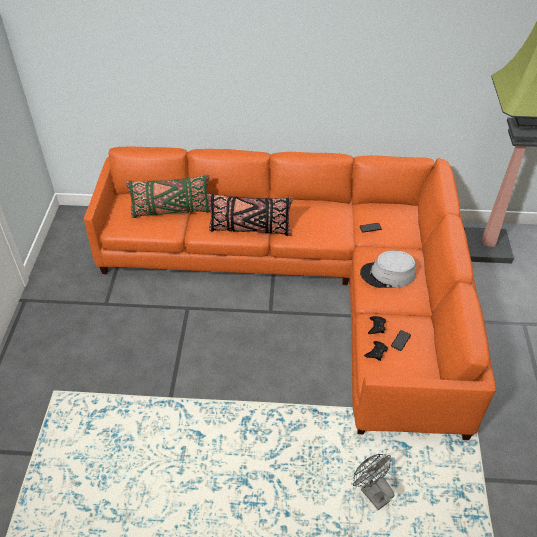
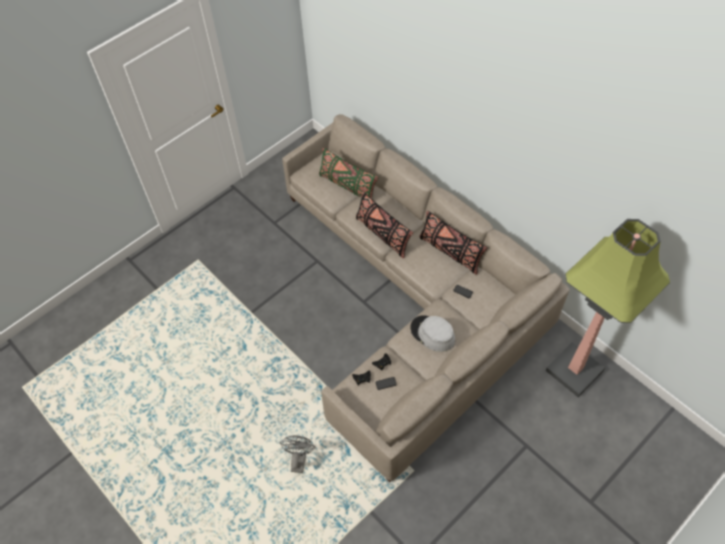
camera: 45 degrees right, 10 degrees up
(311, 281) = (413, 300): orange sofa -> beige sofa
(323, 206) = (450, 252): none -> black pillow

